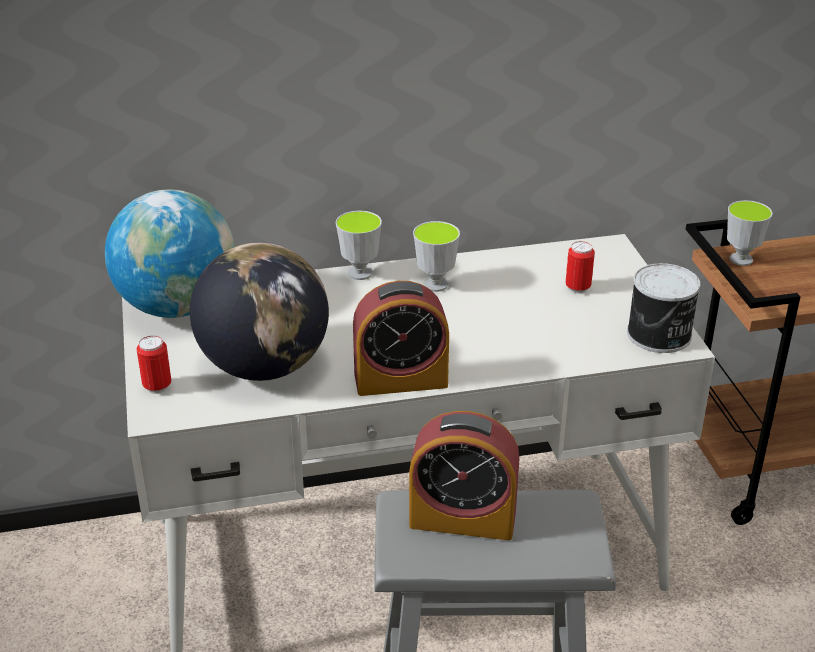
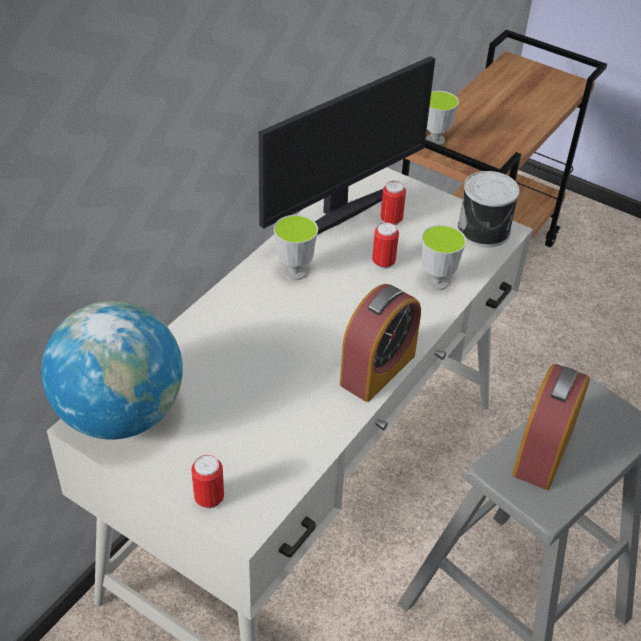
camera: 45 degrees left, 10 degrees up
(264, 366) = (268, 423): globe -> none
(360, 273) = (226, 294): cup -> cup (437, 282)
(462, 519) = (543, 451): alarm clock -> alarm clock turned 150 degrees clockwise
(522, 313) = (383, 263): none -> can
(537, 263) = (340, 213): none -> monitor

